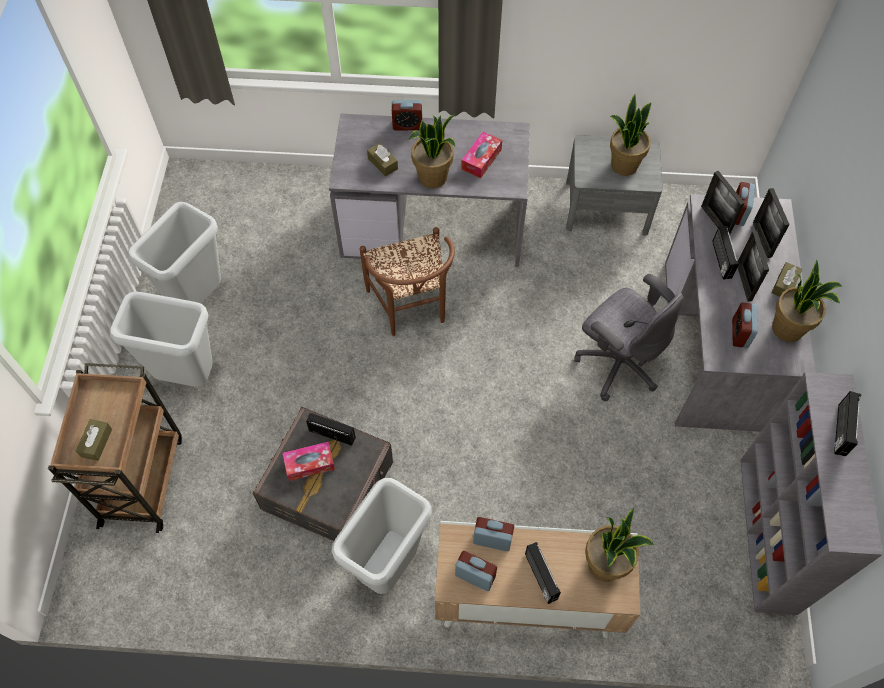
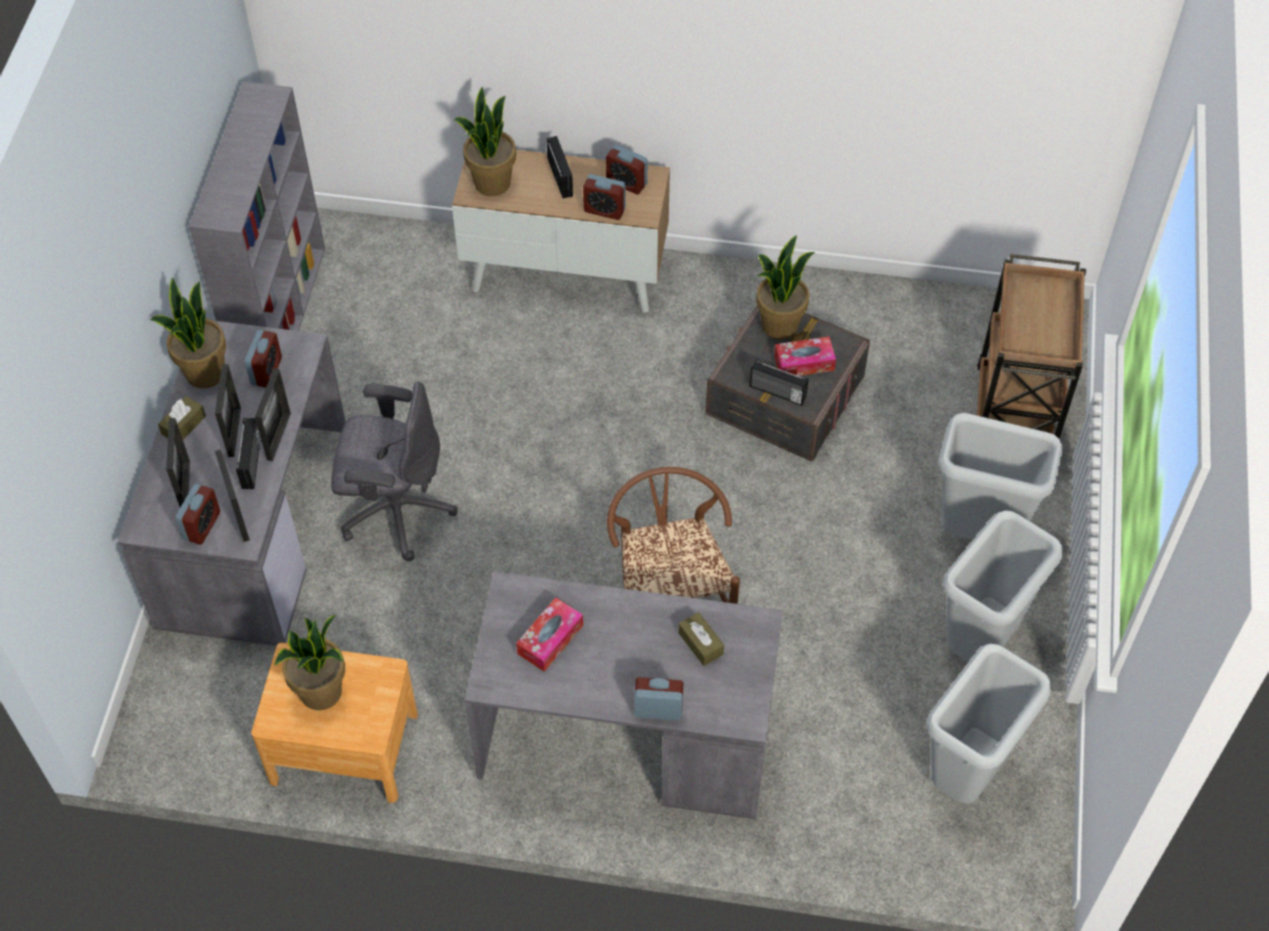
camera: 175 degrees left, 5 degrees down
(96, 443) = (1040, 299): brown tissue box -> none
(388, 565) = (715, 314): grey trash can -> grey trash can (966, 777)
(433, 177) = (626, 614): potted plant -> potted plant (779, 325)
(606, 207) = (344, 747): grey nightstand -> brown nightstand
(617, 362) = (395, 510): grey office chair -> grey office chair turned 135 degrees clockwise
(709, 281) = (278, 436): none -> picture frame
(840, 430) = (230, 178): radio -> none

